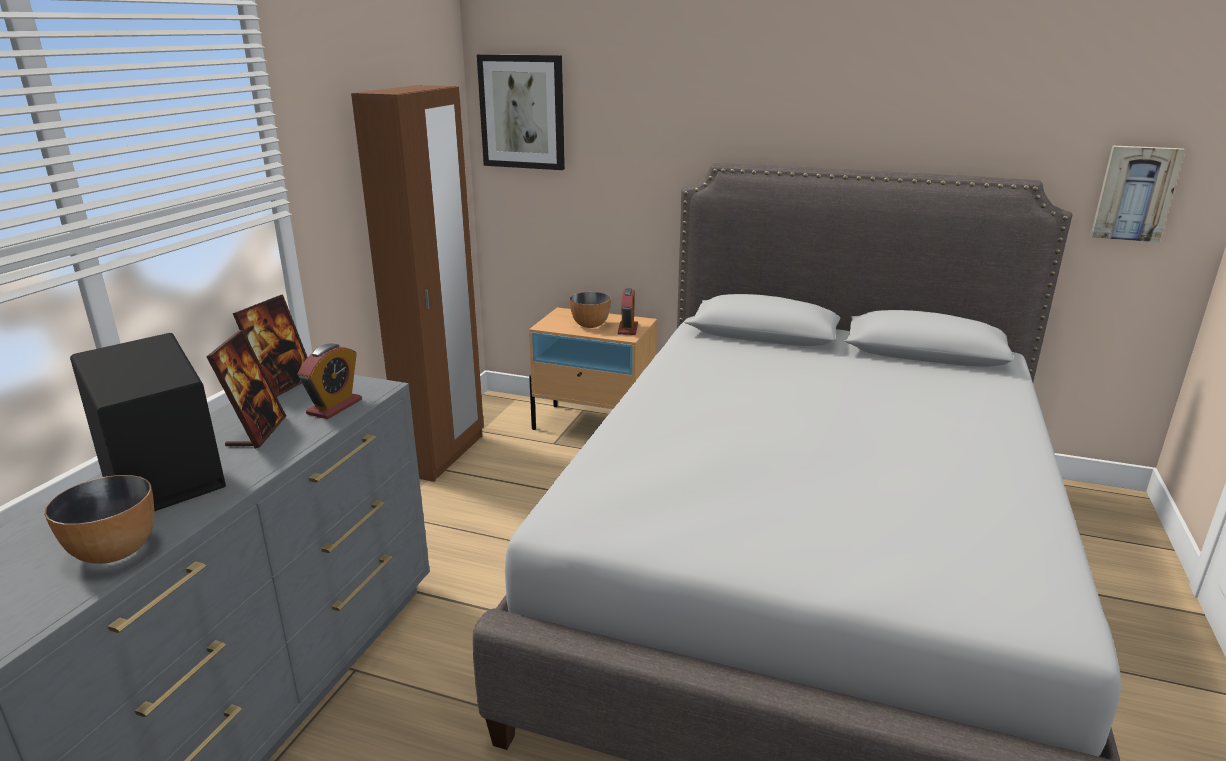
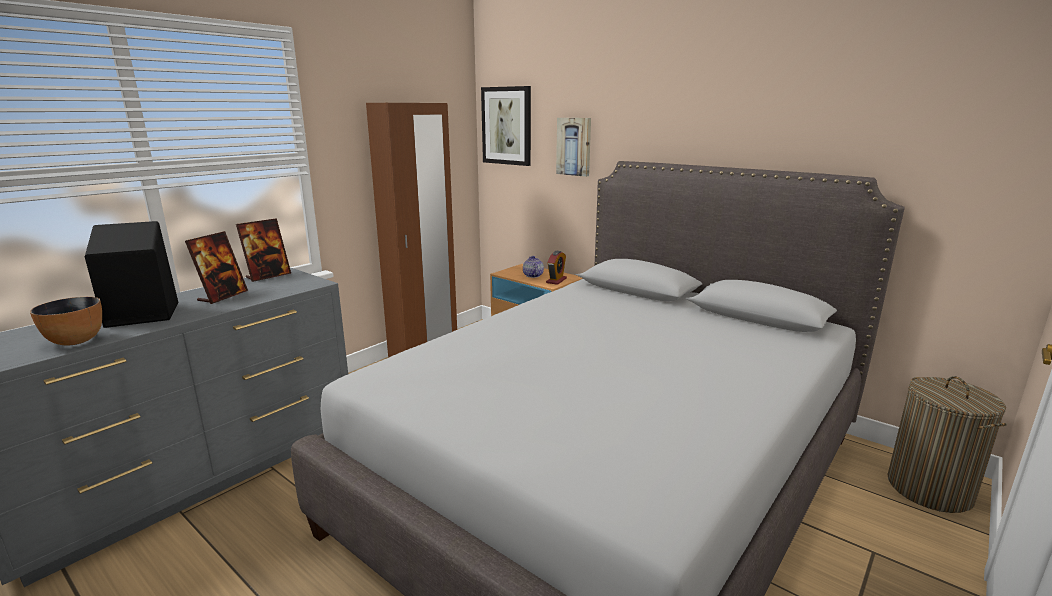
camera: 20 degrees right, 5 degrees down
(334, 407) = (280, 289): alarm clock -> none
(590, 325) = (532, 275): bowl -> teapot
(1103, 514) = (929, 489): none -> laundry basket
(1135, 193) = (971, 192): picture -> picture (574, 146)

